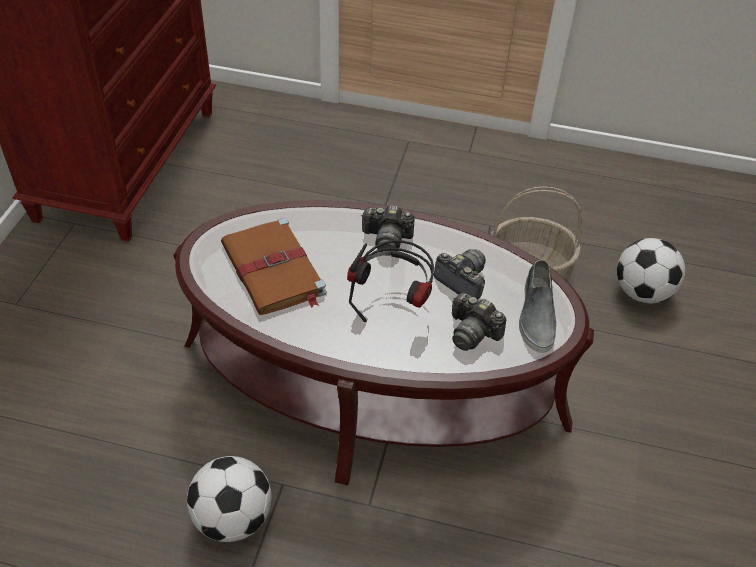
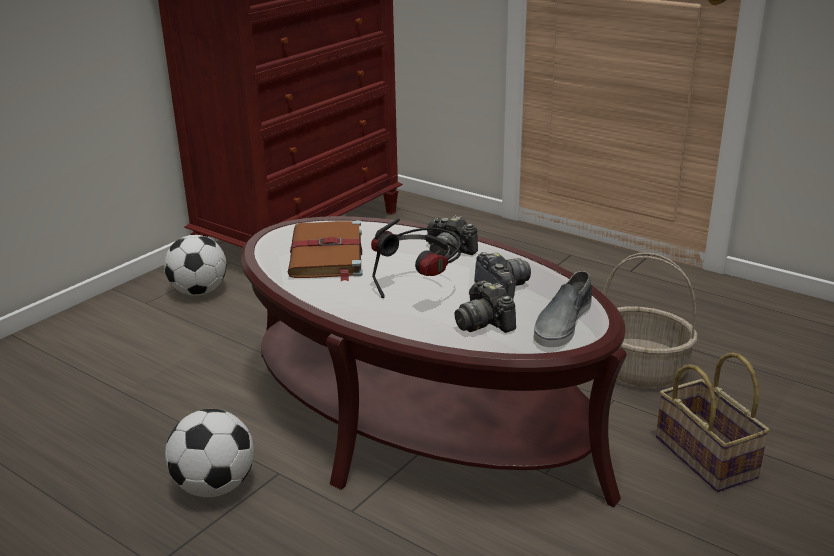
camera: 25 degrees right, 20 degrees down
(617, 358) = (708, 458): none -> basket
(642, 292) = (771, 410): football -> football (199, 292)

